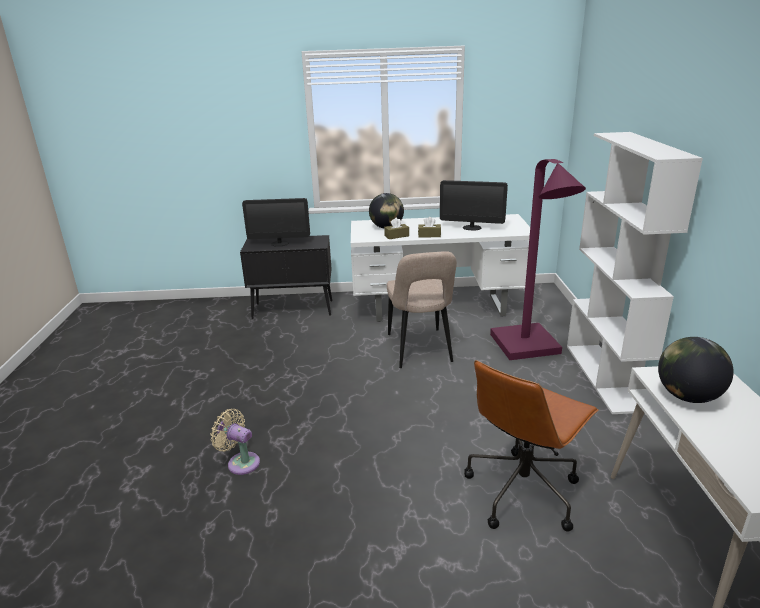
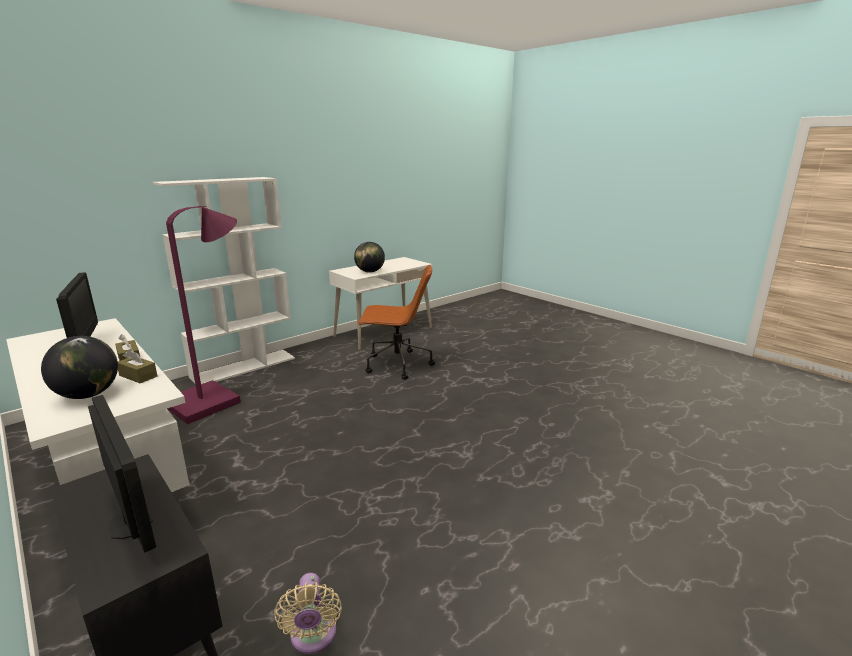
camera: 130 degrees left, 5 degrees down
(241, 462) = (507, 457): beige fan -> beige fan (313, 637)
(420, 350) = (249, 449): beige chair -> none

